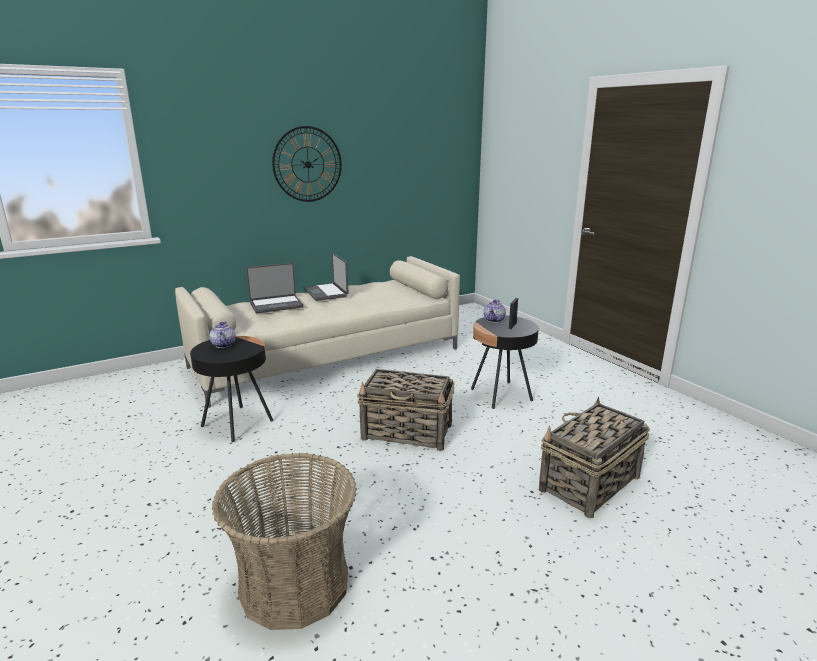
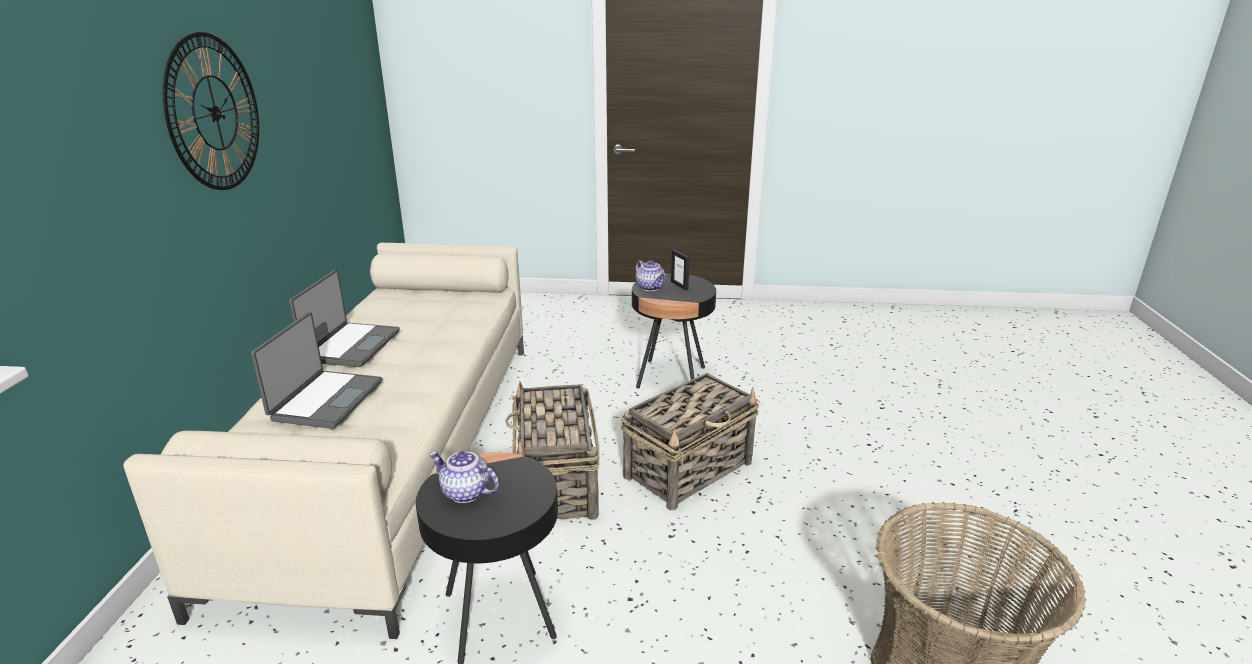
camera: 55 degrees left, 5 degrees up
(326, 293) = (351, 346): laptop -> laptop turned 90 degrees counterclockwise
(588, 484) = (877, 410): basket -> basket (556, 485)

